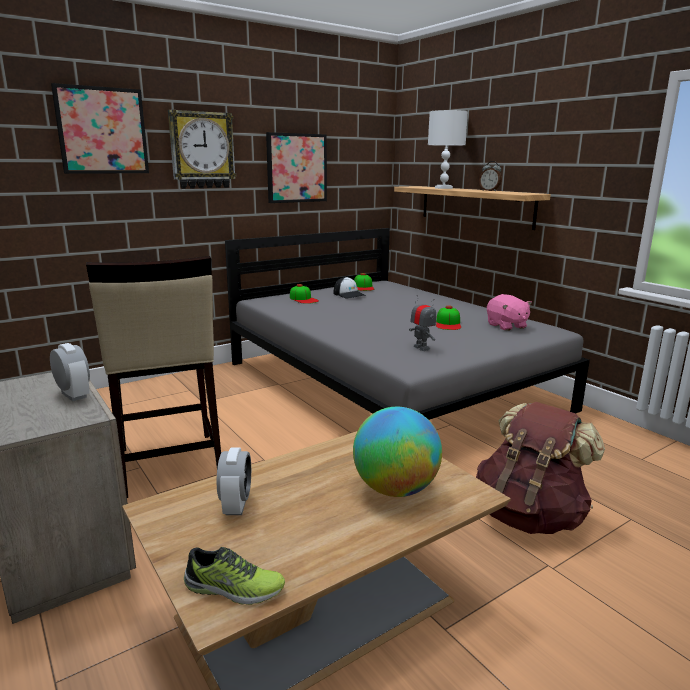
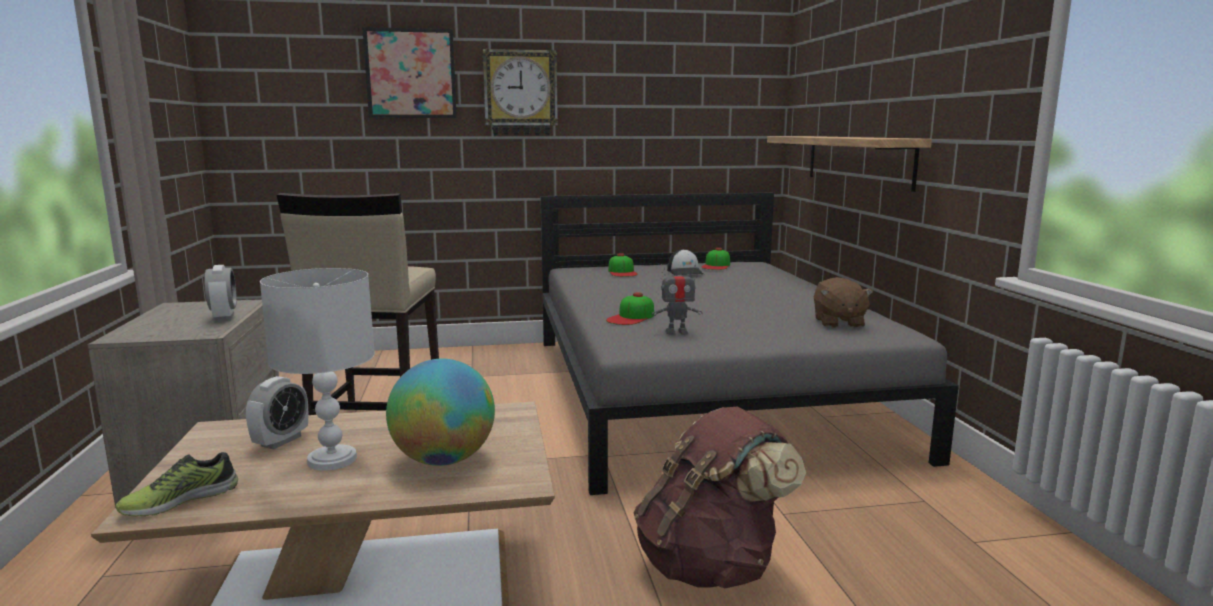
camera: 25 degrees right, 5 degrees down
(233, 589) = (180, 500): shoe -> shoe turned 105 degrees clockwise
(296, 168) = (641, 113): picture -> none
(421, 348) = (677, 332): toy robot -> toy robot turned 90 degrees clockwise
(444, 188) = (819, 136): white table lamp -> white table lamp (333, 460)
(448, 323) = (759, 312): cap -> cap (631, 317)
(489, 191) = (861, 137): alarm clock -> none
(506, 326) = (838, 323): pink plush toy -> brown plush toy

